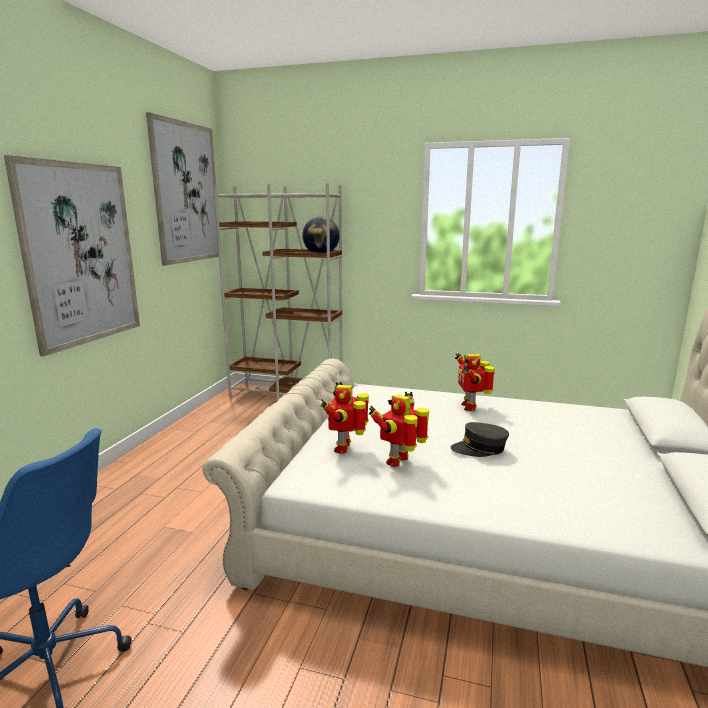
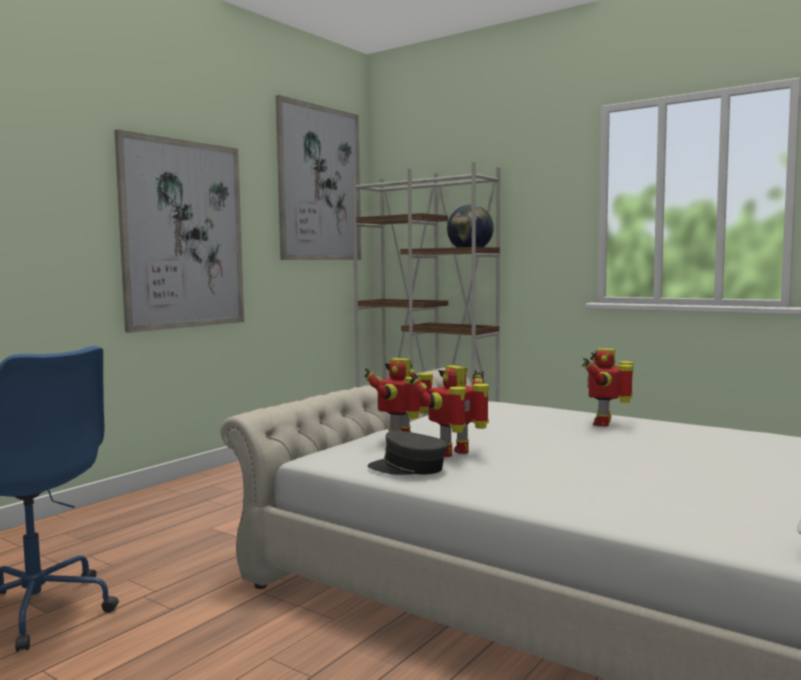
camera: 20 degrees right, 10 degrees down
(479, 448) = (571, 453): grey cap -> grey cap (408, 468)

